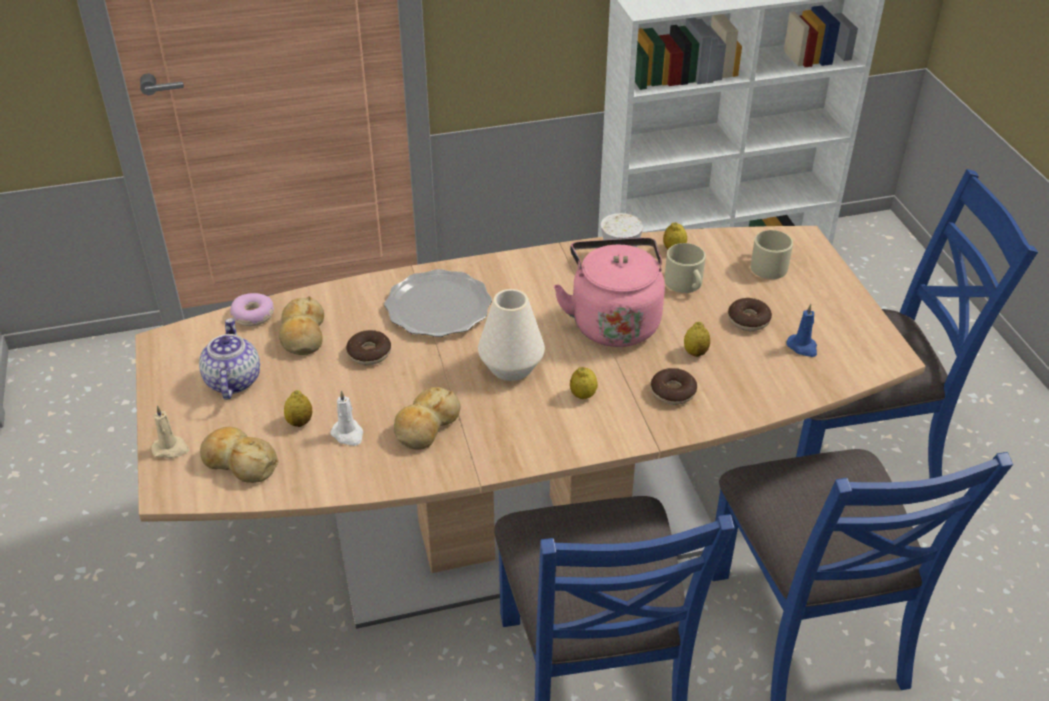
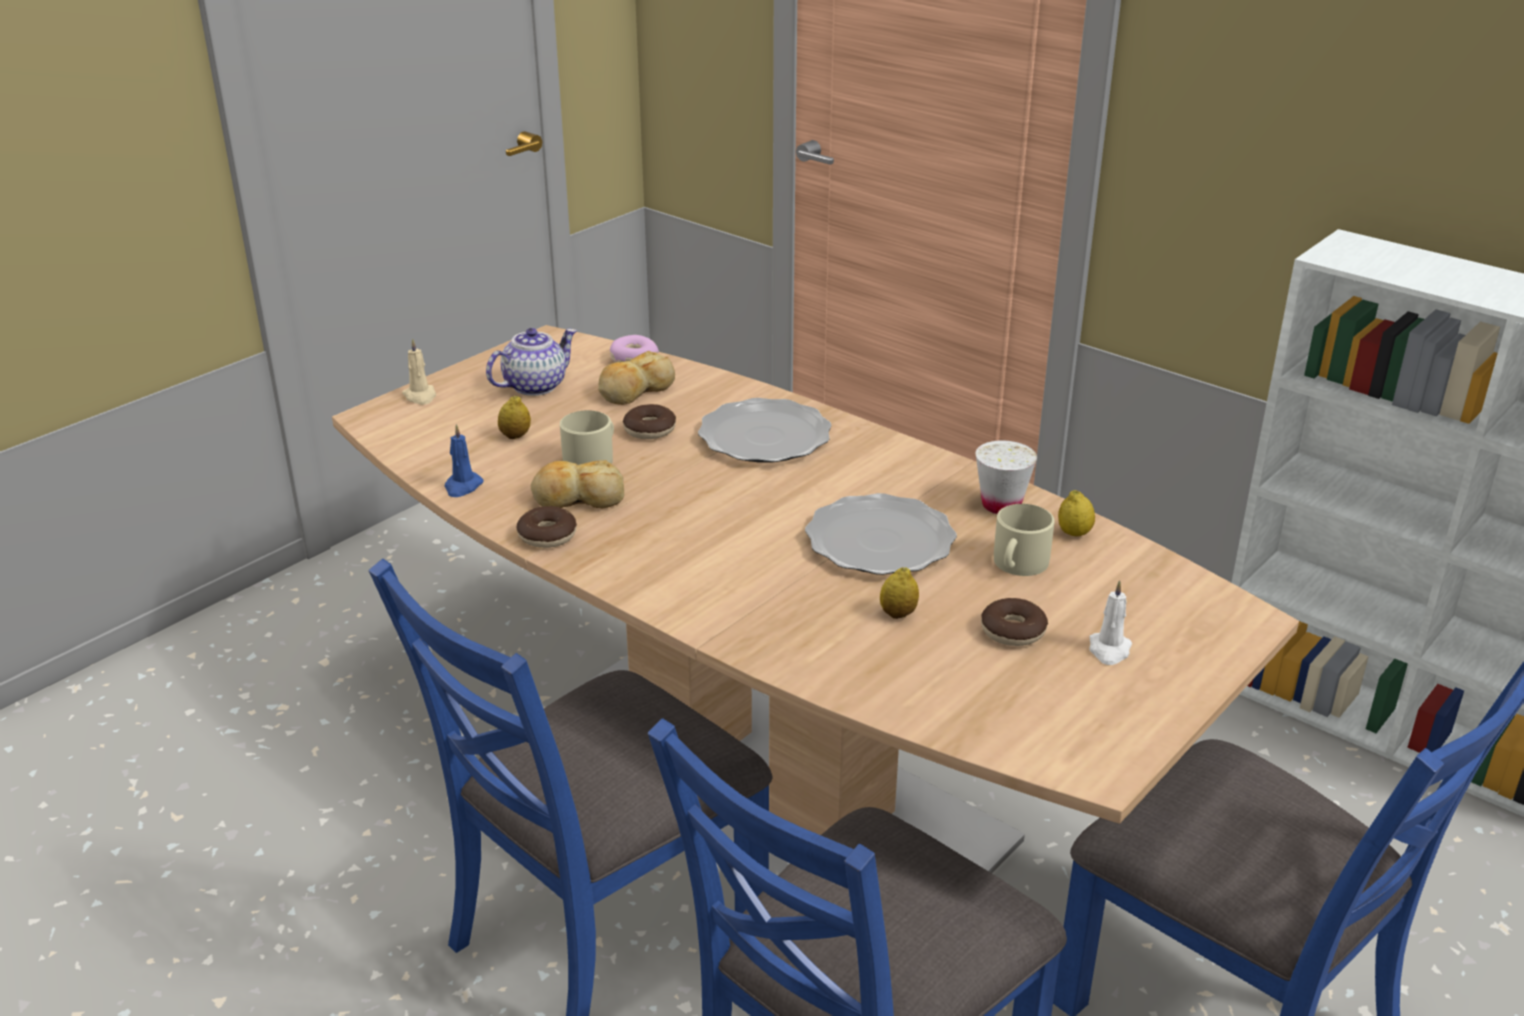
camera: 55 degrees right, 10 degrees down
(239, 462) = (434, 431): bread -> none
(348, 434) = (524, 464): white candle -> white candle (1109, 650)
(511, 367) = (724, 509): white vase -> none
(583, 395) = (730, 567): lemon -> none
(613, 321) = (881, 541): pink kettle -> plate
(673, 392) = (806, 622): donut -> donut (547, 536)
(766, 265) = (1146, 608): beige mug -> beige mug (592, 459)
(802, 347) = (1016, 690): blue candle -> blue candle (462, 487)

